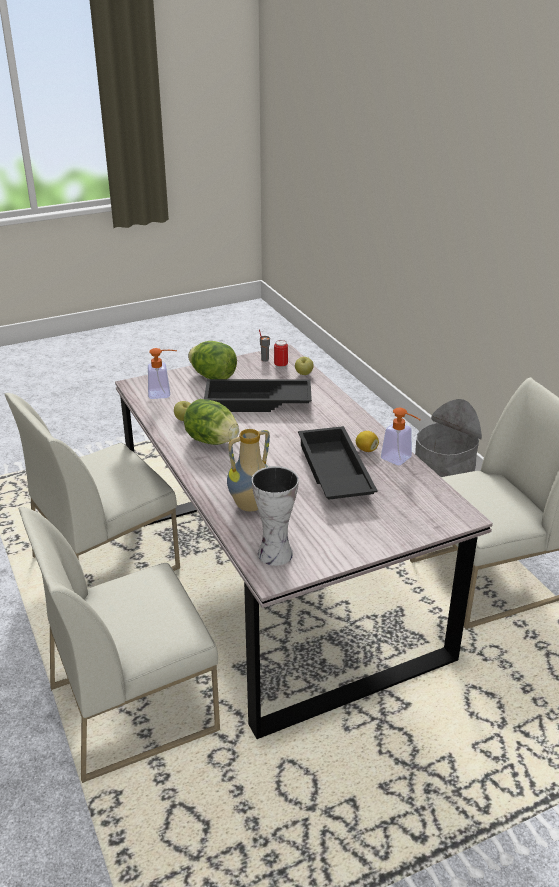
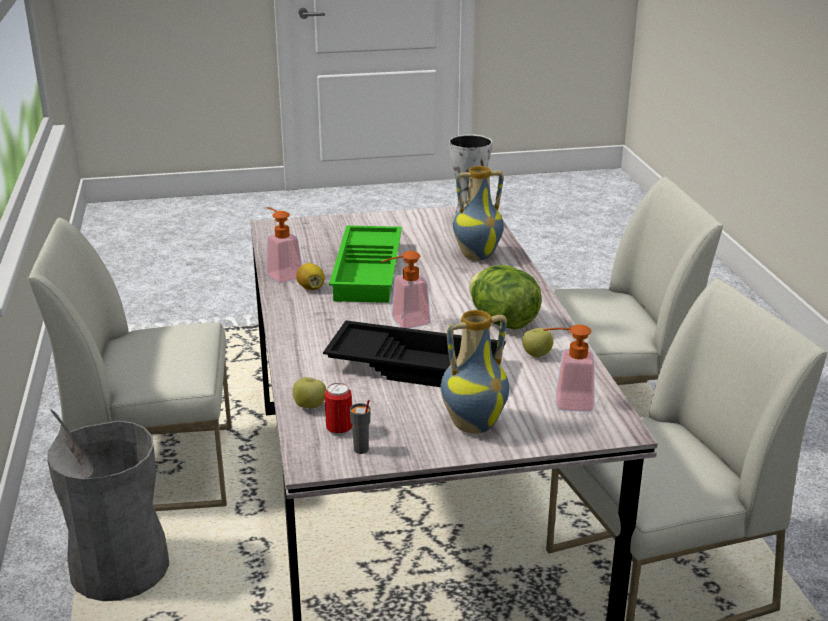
camera: 165 degrees left, 5 degrees down
(213, 377) = (473, 424): lettuce -> vase
(280, 430) = (404, 322): none -> soap dispenser
(332, 472) = (370, 272): black tray -> green tray

